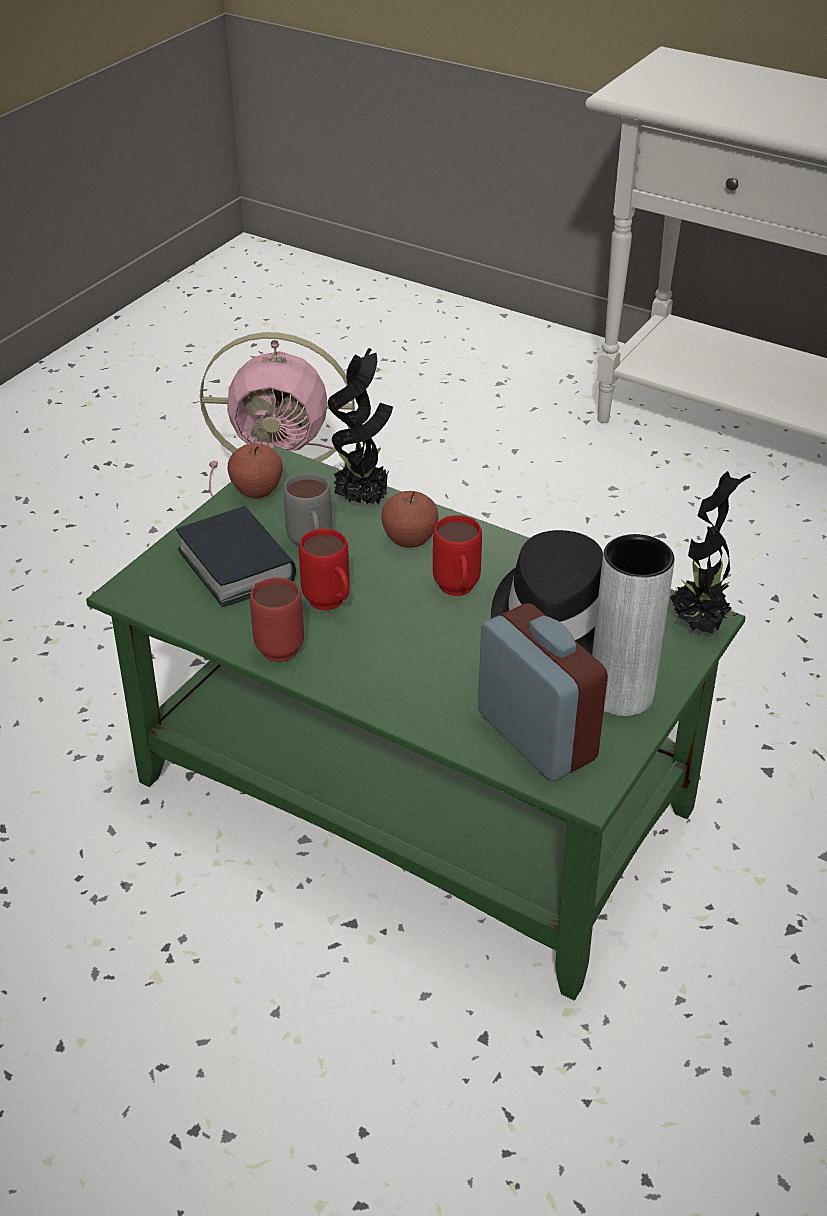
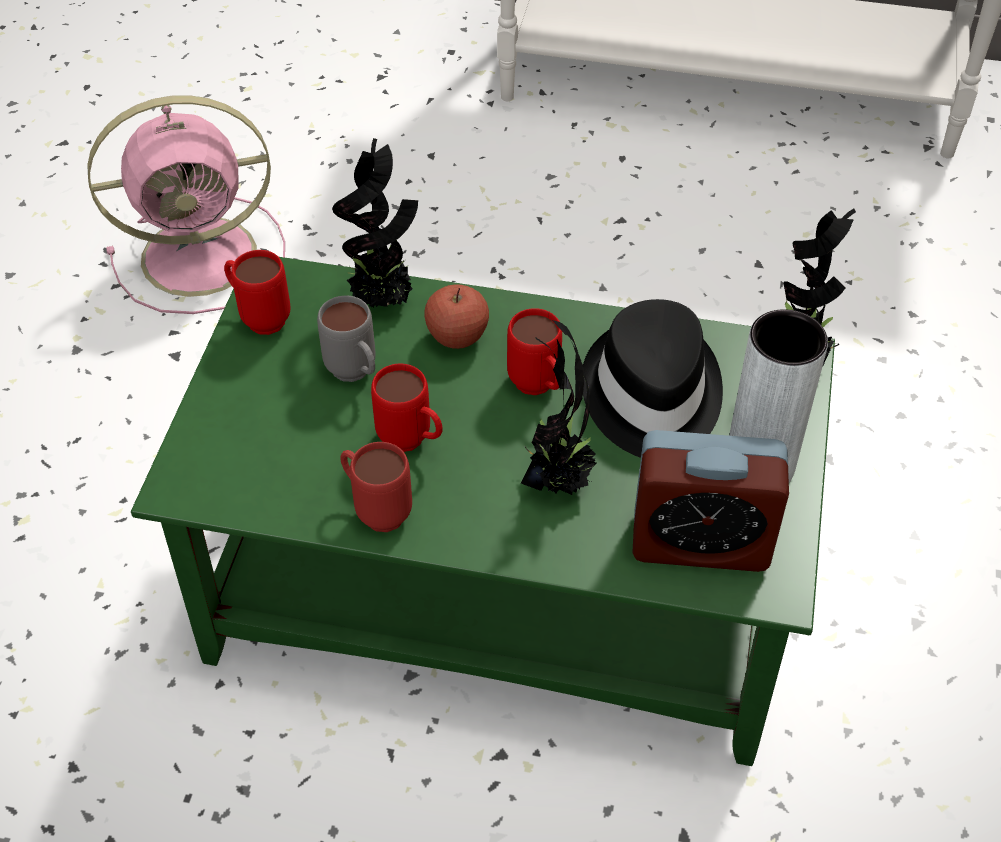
camera: 20 degrees left, 10 degrees up
(236, 565) = (283, 420): book -> none
(257, 491) = (259, 317): apple -> red mug
(439, 659) = (558, 478): none -> potted plant
(536, 737) = (700, 542): alarm clock -> alarm clock turned 150 degrees clockwise

